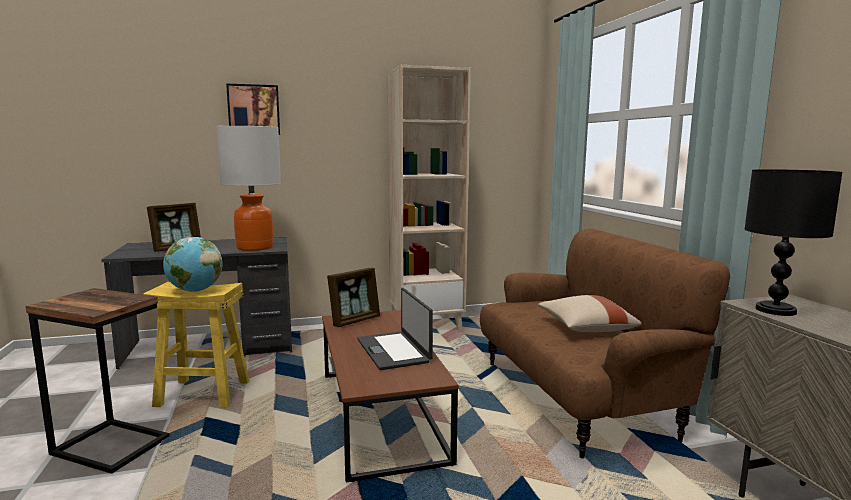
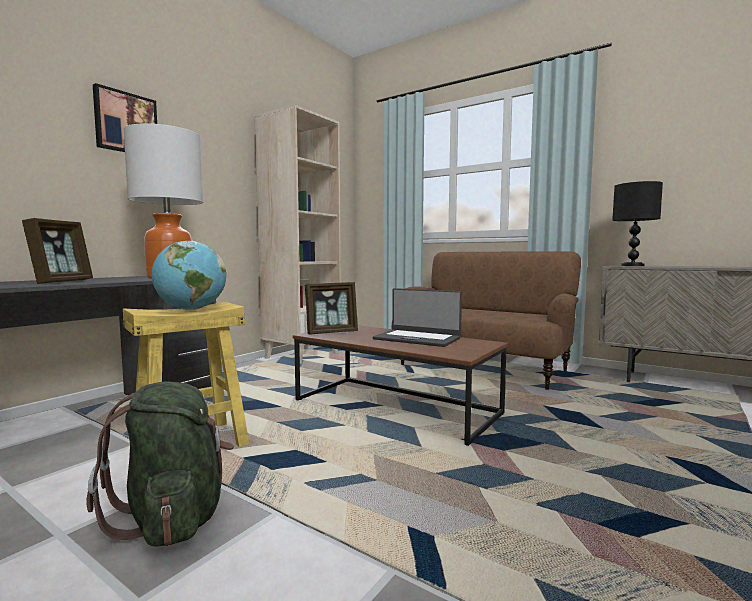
camera: 40 degrees left, 5 degrees down
(112, 444) = (173, 518): side table -> green backpack
(355, 320) = (332, 332): picture frame -> picture frame turned 60 degrees clockwise
(585, 328) = (491, 312): beige pillow -> none

